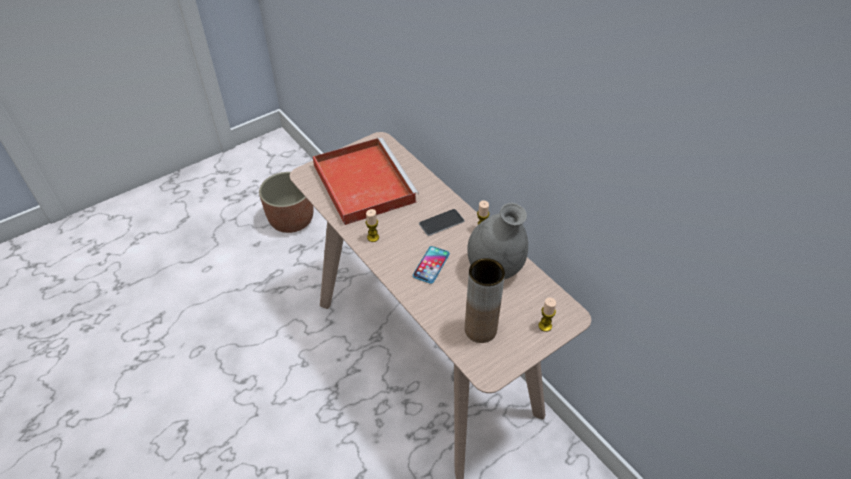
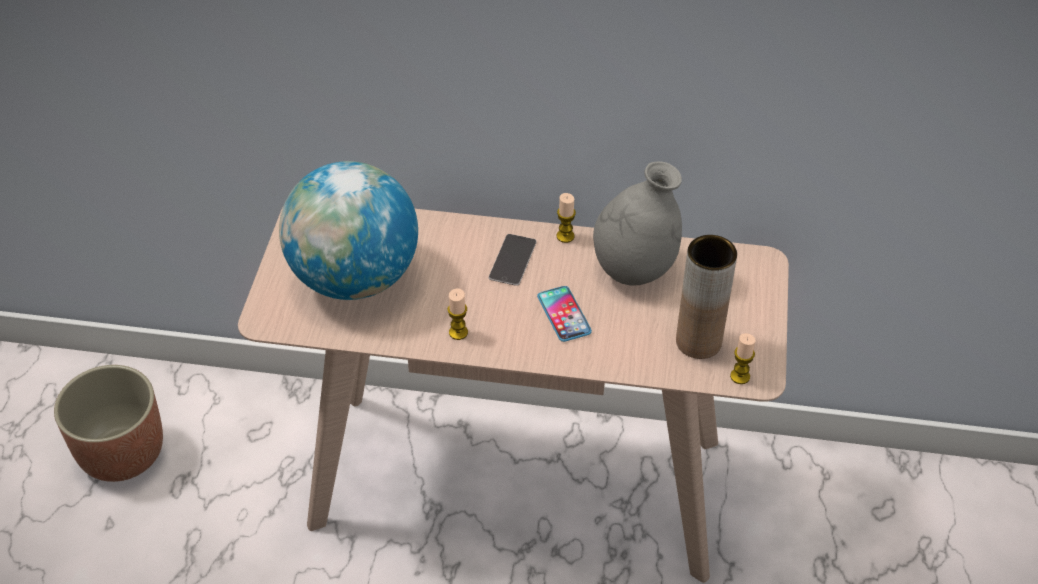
camera: 45 degrees left, 0 degrees up
(362, 182) = (355, 278): red tray -> globe
(545, 326) = (751, 290): candle -> candle (740, 376)

